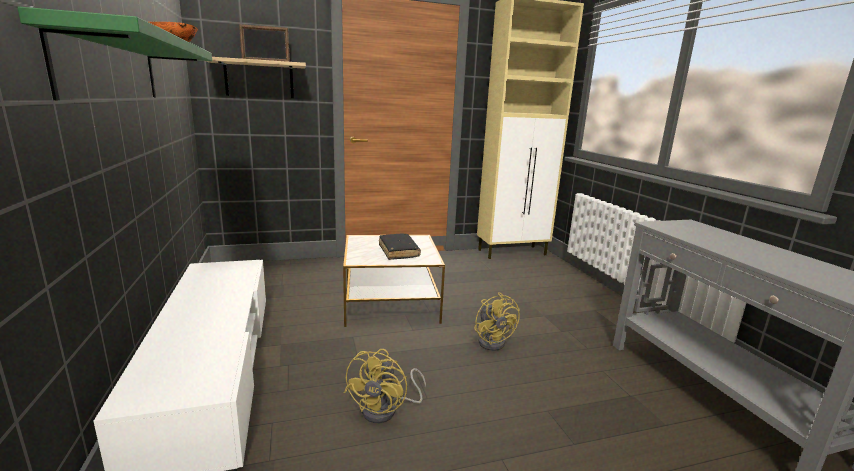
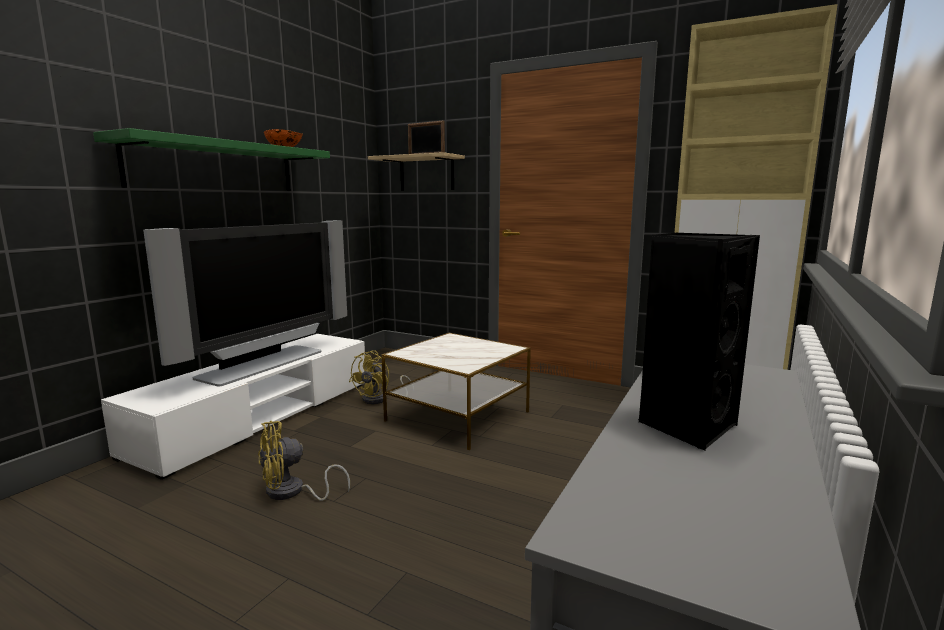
camera: 45 degrees right, 5 degrees down
(218, 309) = (264, 364): none -> television
(398, 251) = (456, 354): black book -> none
(493, 341) = (488, 487): yellow fan -> yellow fan (380, 399)
(753, 254) = (685, 425): none -> black speaker

